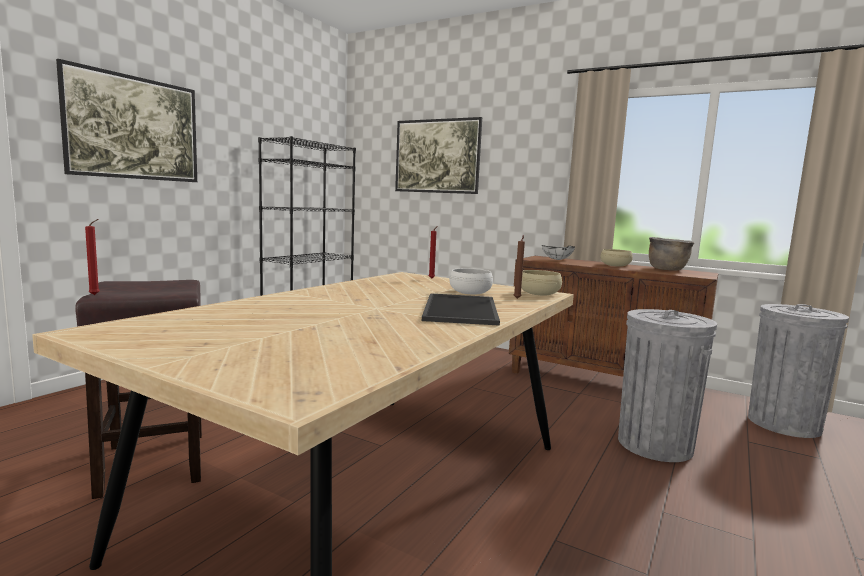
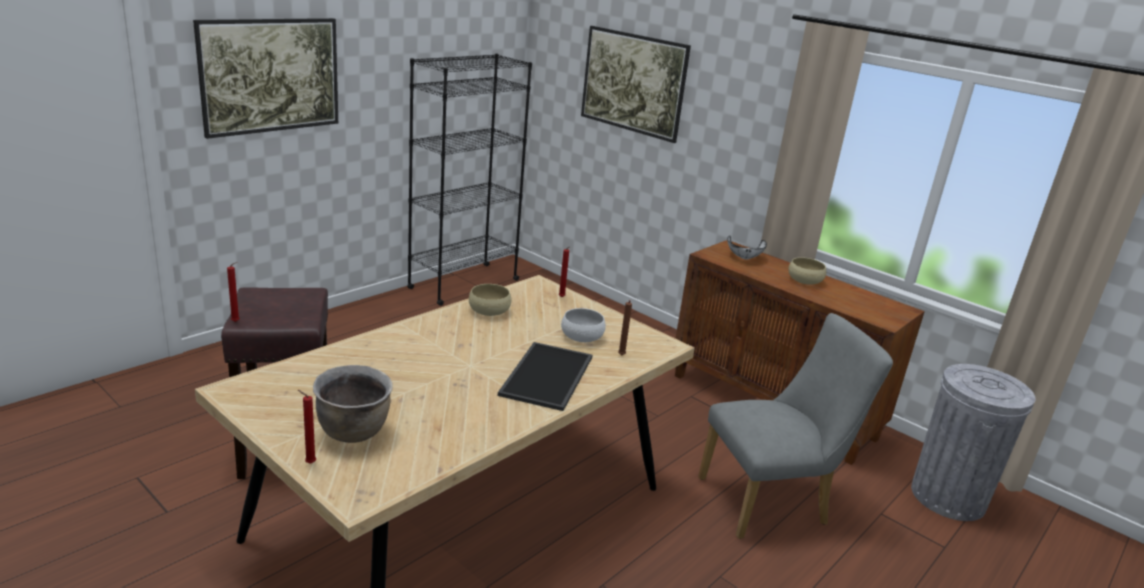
camera: 10 degrees right, 15 degrees up
(211, 375) = (309, 463): none -> red candle
(539, 293) = (655, 344): beige bowl -> beige bowl (489, 310)
(655, 444) = (771, 501): grey trash can -> grey chair
(667, 269) = (863, 297): brown cooking pot -> brown cooking pot (354, 431)

